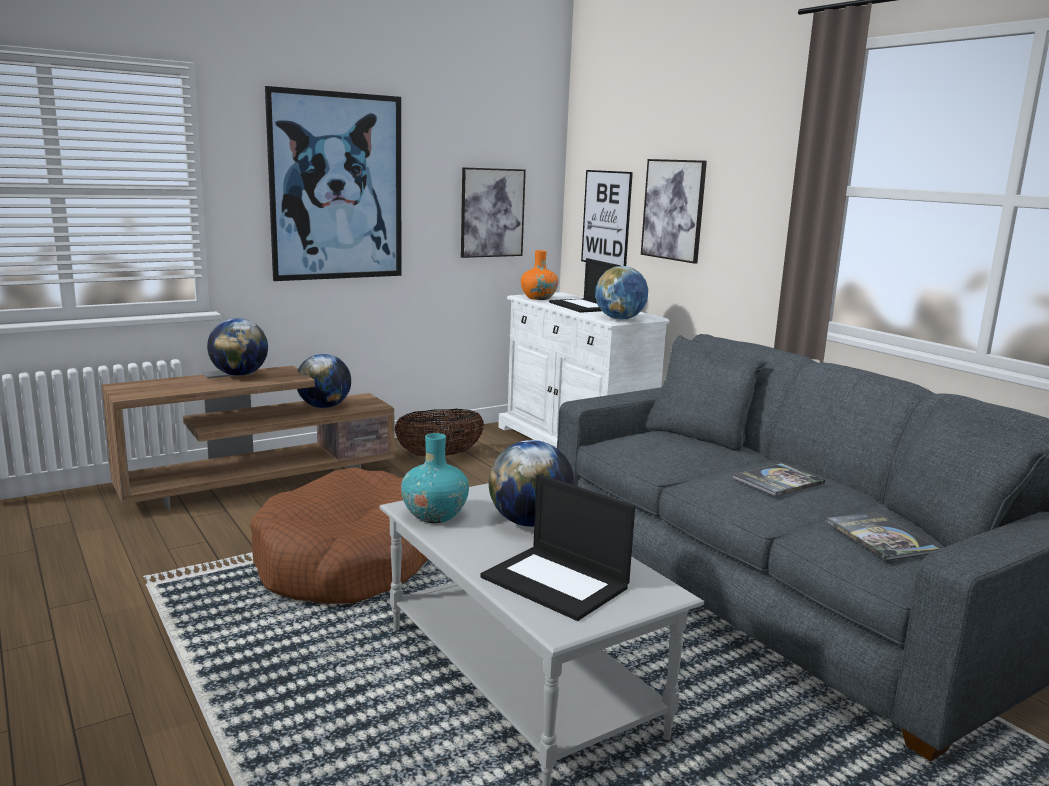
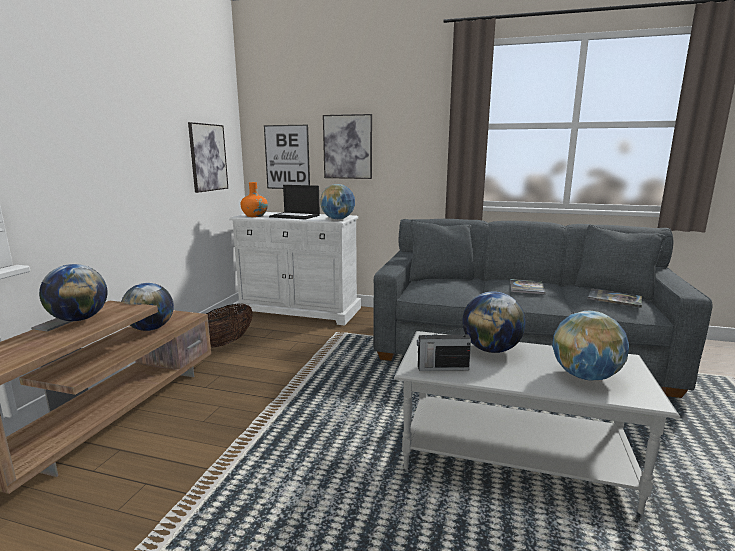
camera: 40 degrees left, 0 degrees up
(336, 187) = (107, 136): picture -> none
(347, 561) = (291, 439): brown dog bed -> none
(435, 515) = (442, 368): turquoise vase -> radio
(557, 582) = (585, 376): laptop -> globe

